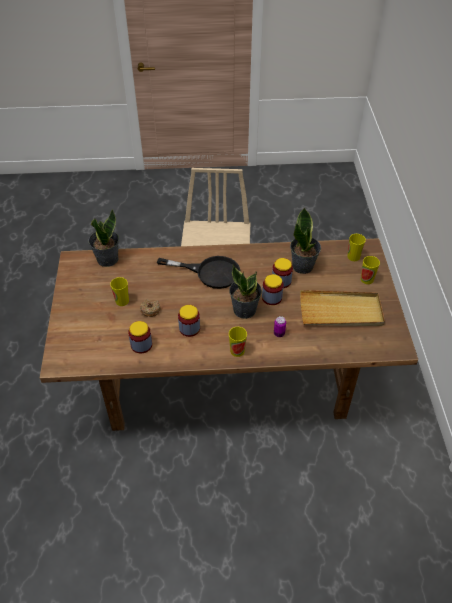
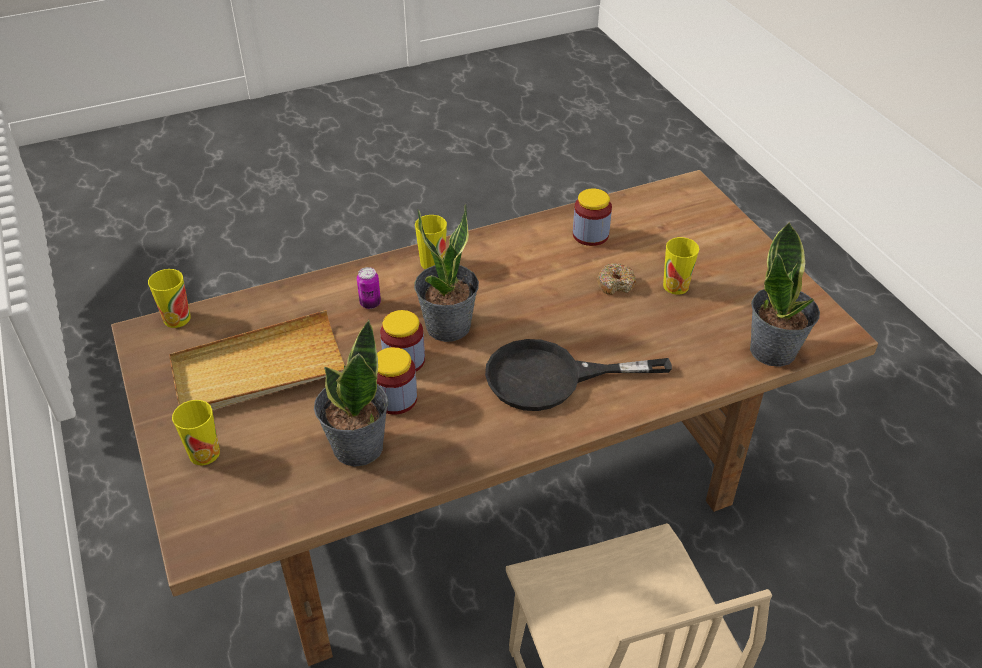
camera: 160 degrees right, 5 degrees down
(189, 328) = (529, 274): jar -> none
(353, 257) = (238, 505): cup -> cup (177, 318)

